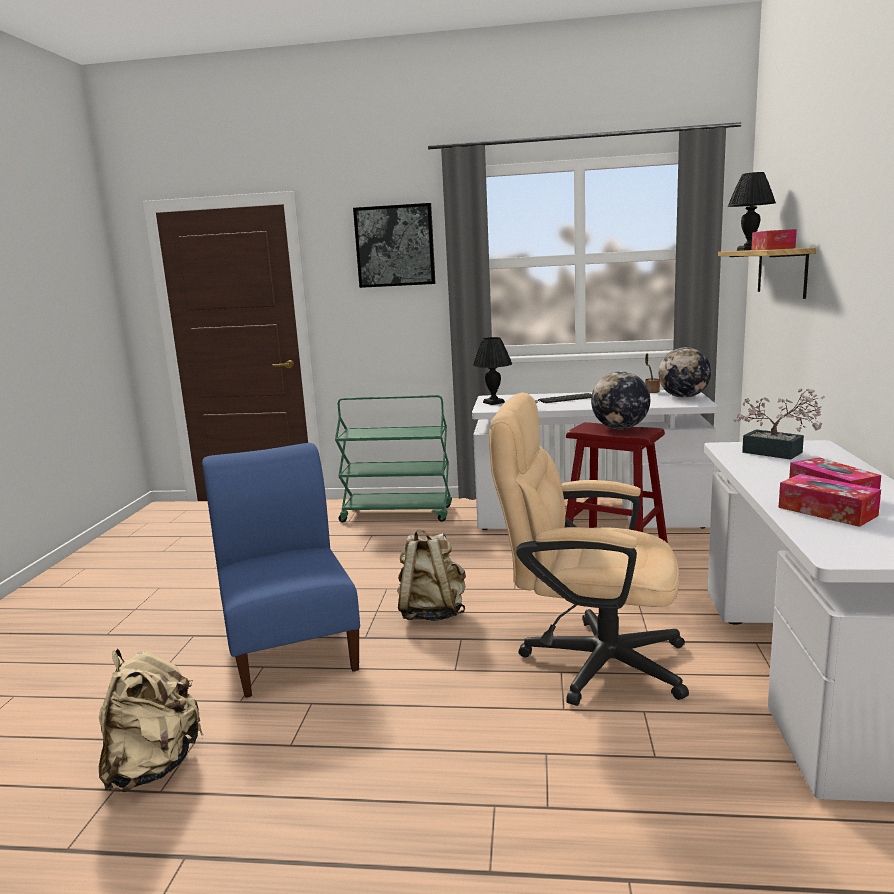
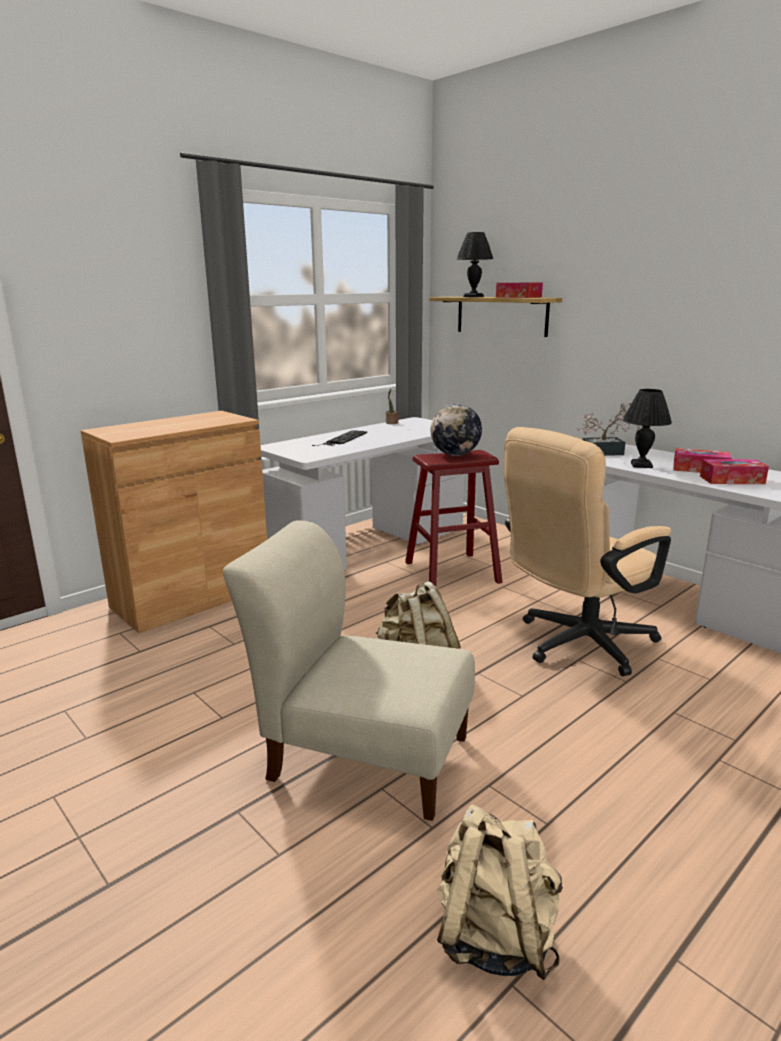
camera: 50 degrees left, 5 degrees up
(291, 644) = (361, 755): blue chair -> beige chair
(395, 246) = (135, 274): picture -> none
(398, 514) = (192, 597): green cart -> brown cabinet
(493, 403) = (293, 451): black table lamp -> black table lamp (642, 465)
(683, 397) = (428, 424): globe -> none

